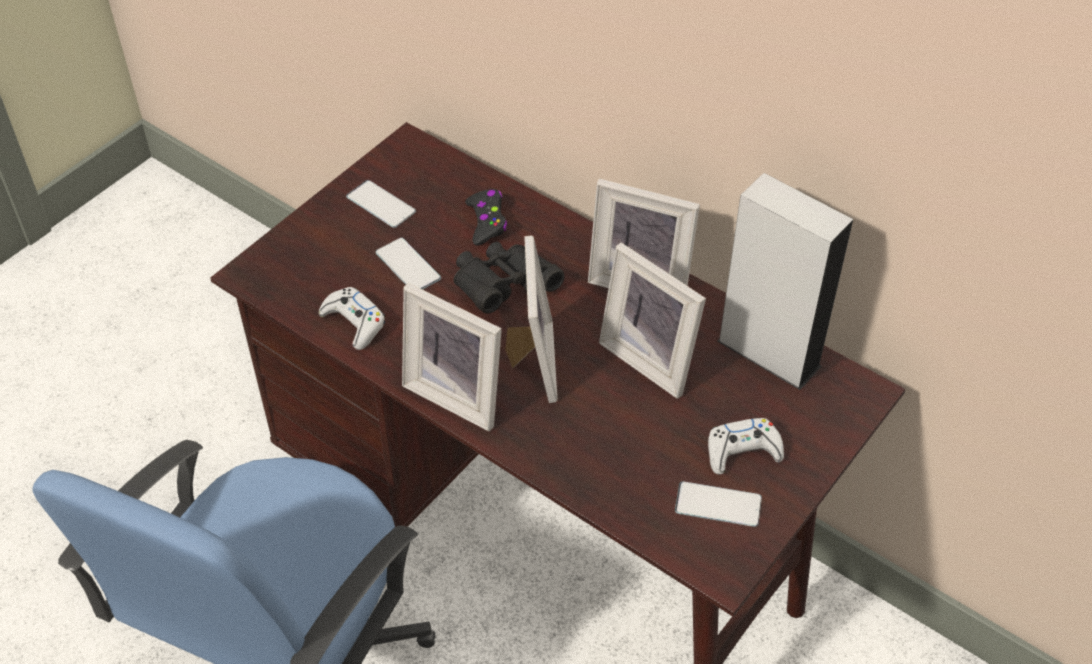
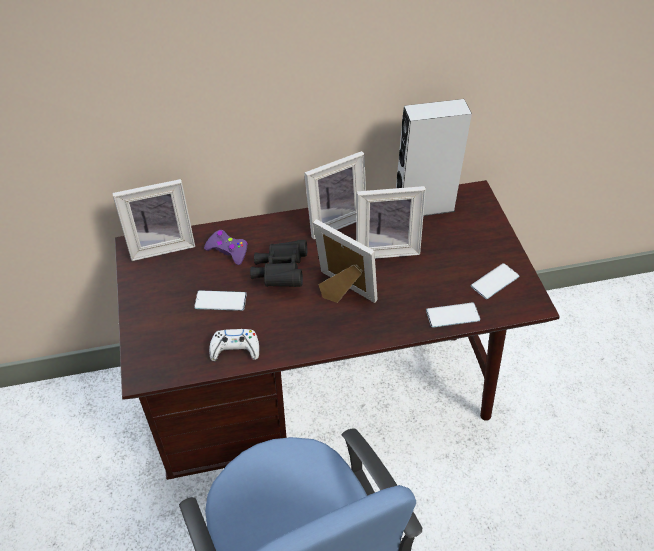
camera: 50 degrees left, 0 degrees up
(380, 204) = (162, 285): phone -> phone (452, 315)
(459, 393) = (331, 334): picture frame -> picture frame (161, 244)
(487, 222) = (228, 250): black game controller -> purple game controller
(742, 451) = (472, 253): white game controller -> none

